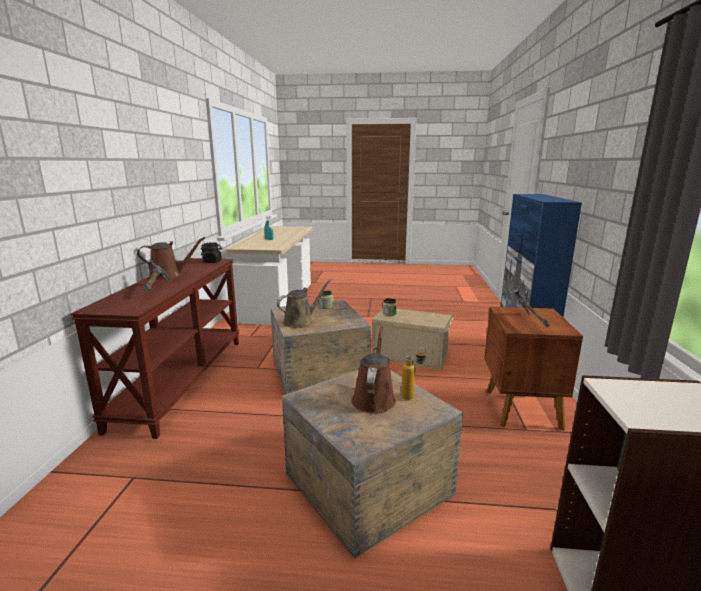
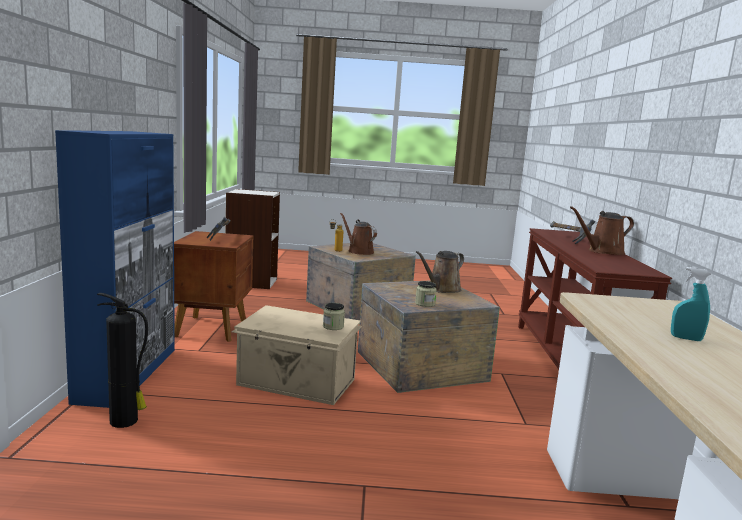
camera: 175 degrees right, 5 degrees down
(212, 262) = (609, 267): black jar -> none
(374, 398) = (358, 251): brown watering can -> brown watering can turned 135 degrees clockwise
(484, 333) = (125, 421): none -> fire extinguisher

